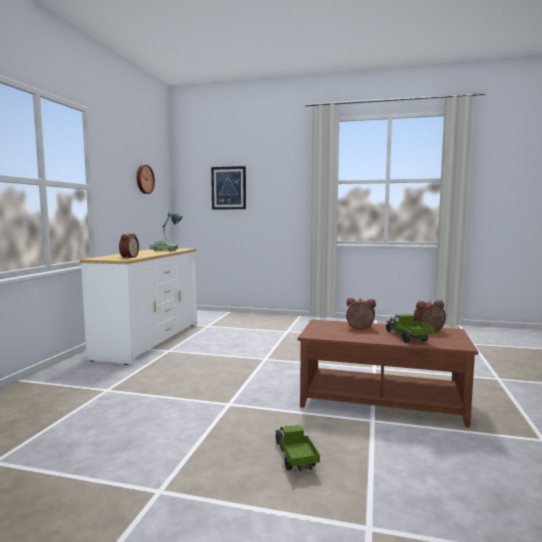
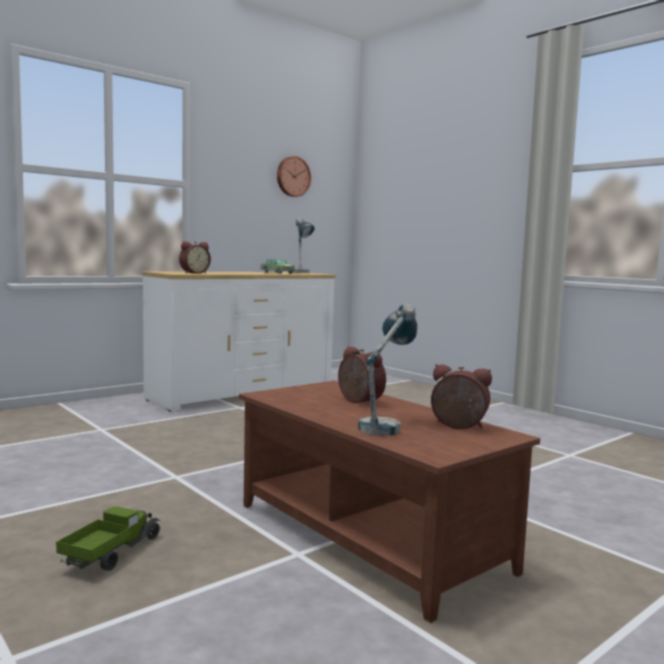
camera: 35 degrees right, 0 degrees up
(229, 188) = (419, 187): picture -> none
(407, 337) = (385, 425): toy truck -> table lamp

